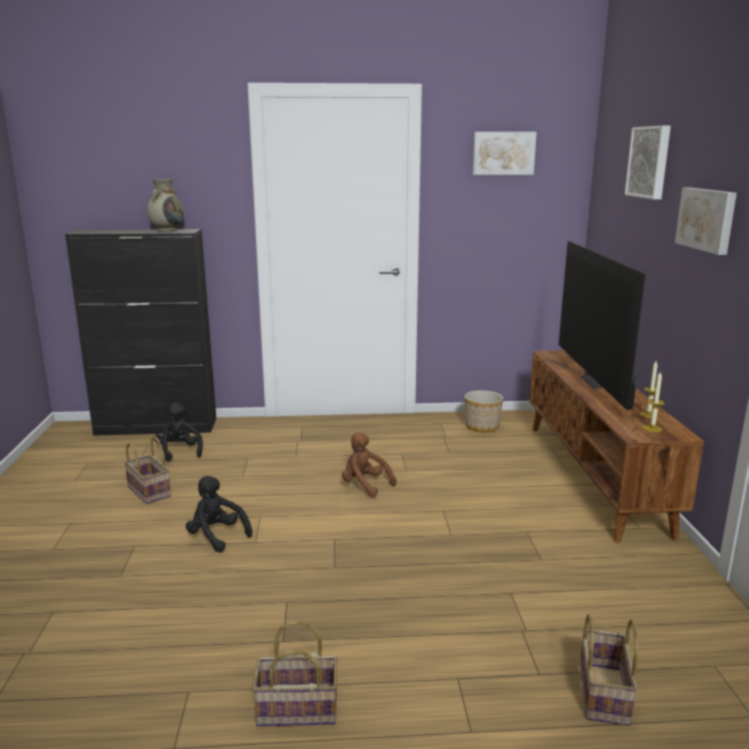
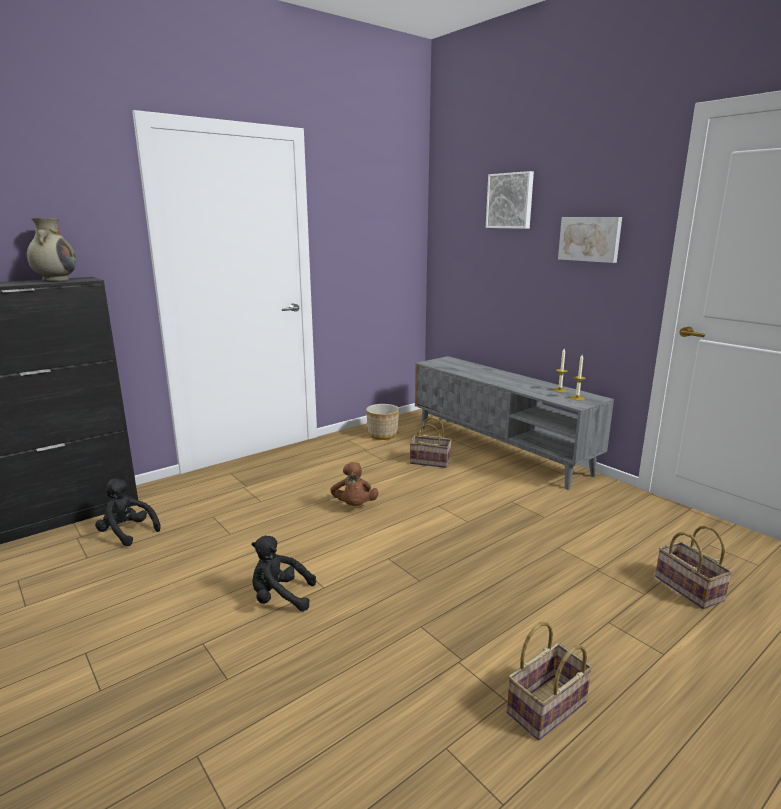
camera: 35 degrees left, 0 degrees up
(150, 491) = (146, 582): basket -> basket (431, 461)
(365, 485) = (354, 506): brown plush toy -> brown plush toy turned 105 degrees counterclockwise
(503, 153) = (369, 196): picture -> none
(594, 476) = (500, 449): brown tv stand -> grey tv stand
(600, 382) = (496, 375): television -> none

